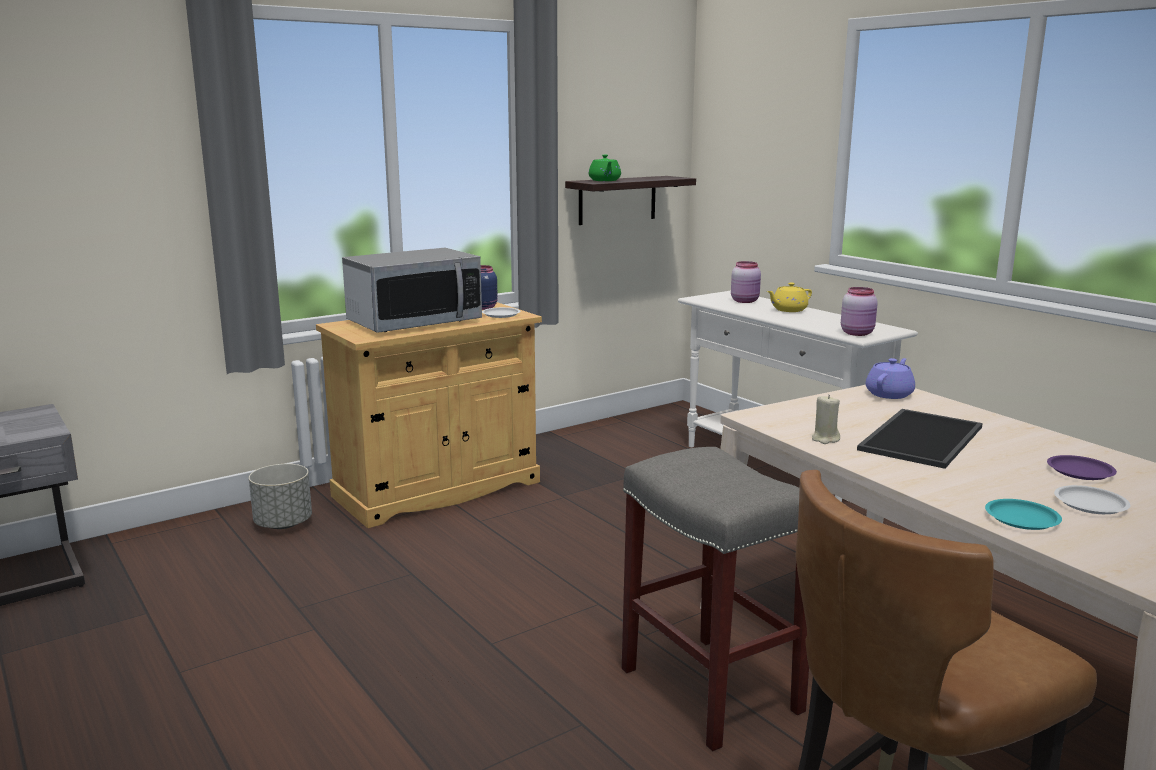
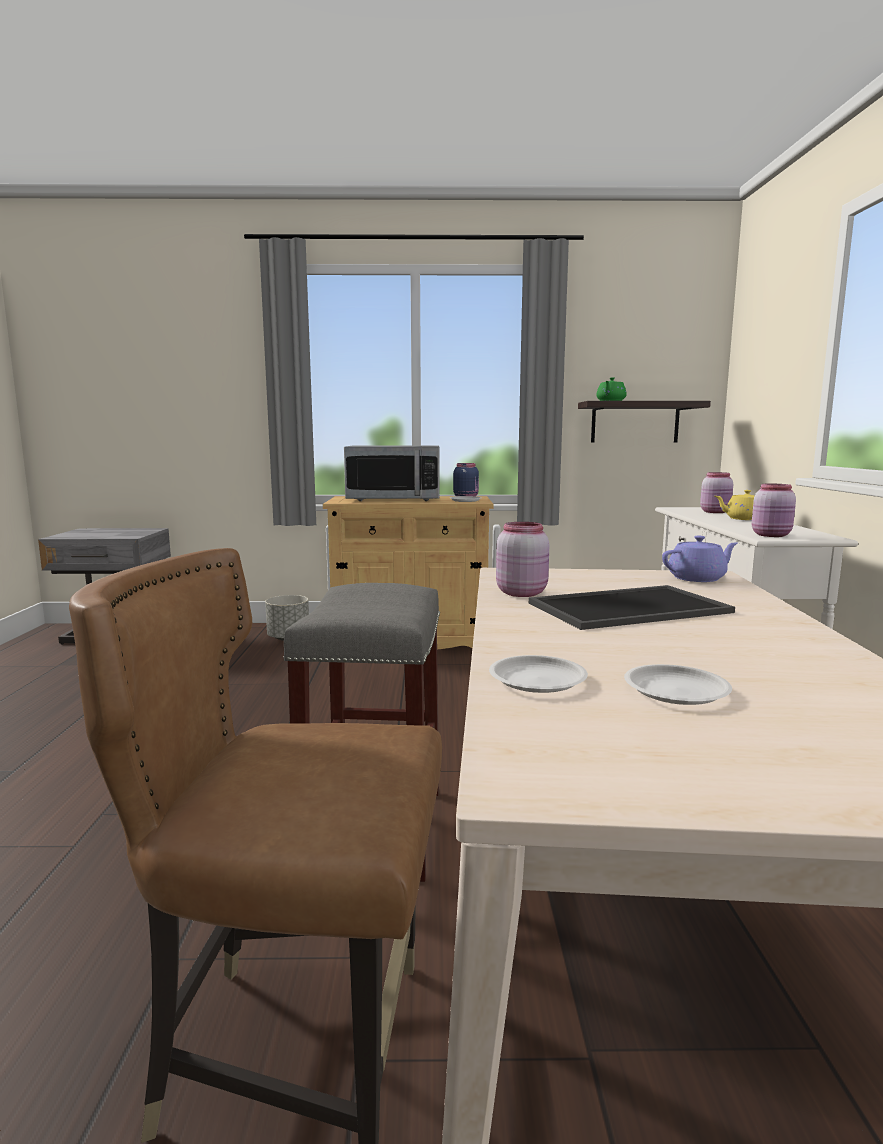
camera: 35 degrees right, 5 degrees down
(825, 439) = (521, 593): beige candle -> pink jar
(1021, 519) = (537, 680): turquoise plate -> white plate
(1080, 472) = (758, 665): purple plate -> none

